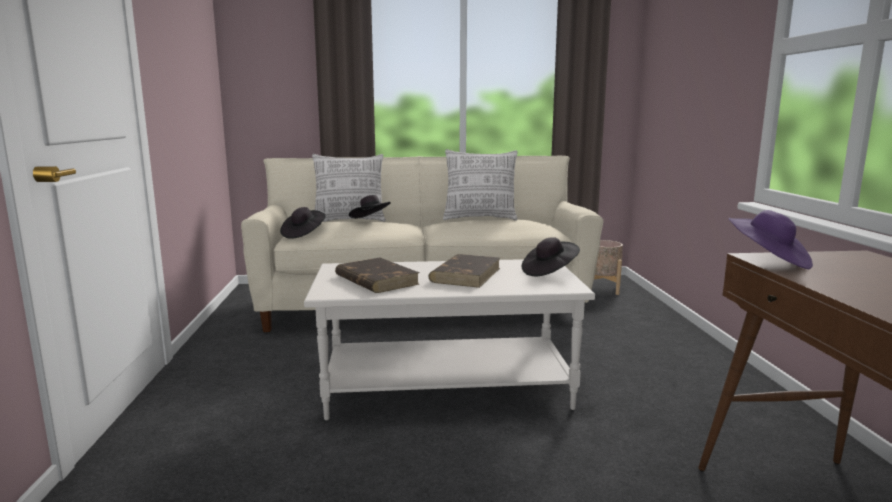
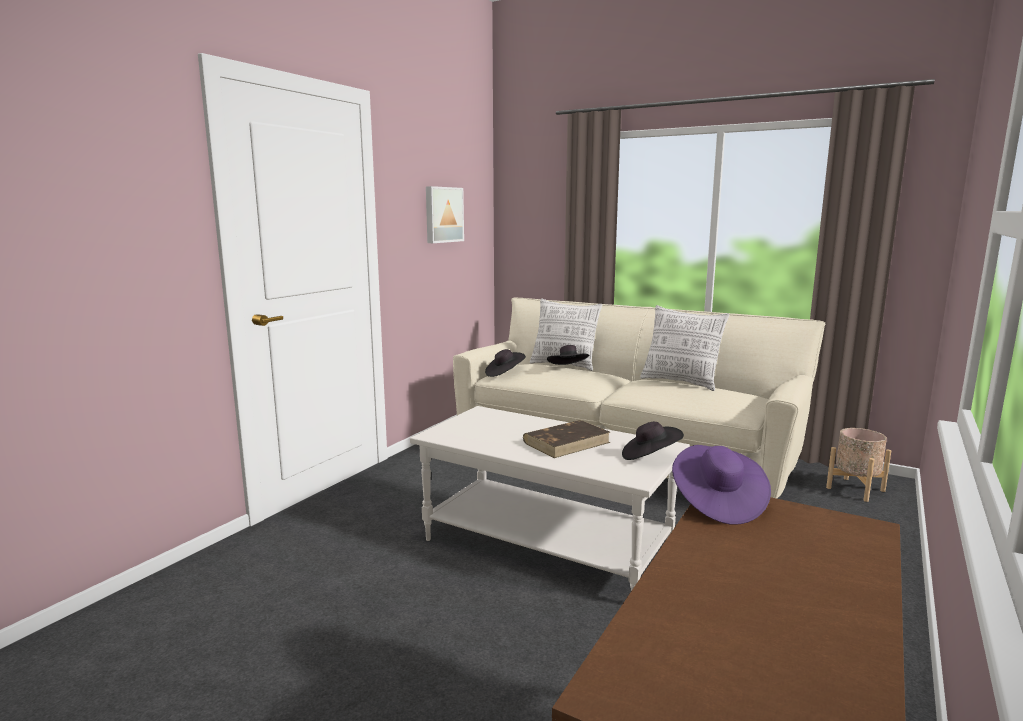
camera: 35 degrees right, 0 degrees up
(186, 59) = (443, 214): none -> picture
(376, 280) = (487, 430): brown book -> none

